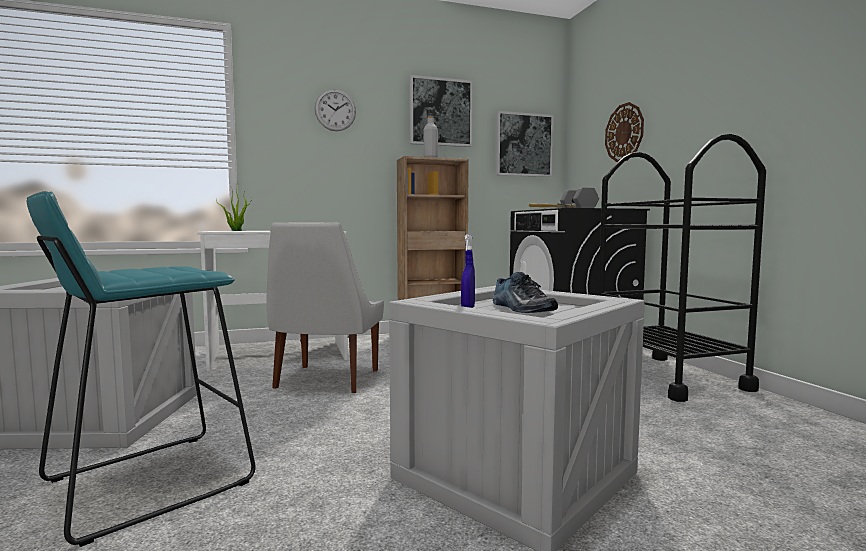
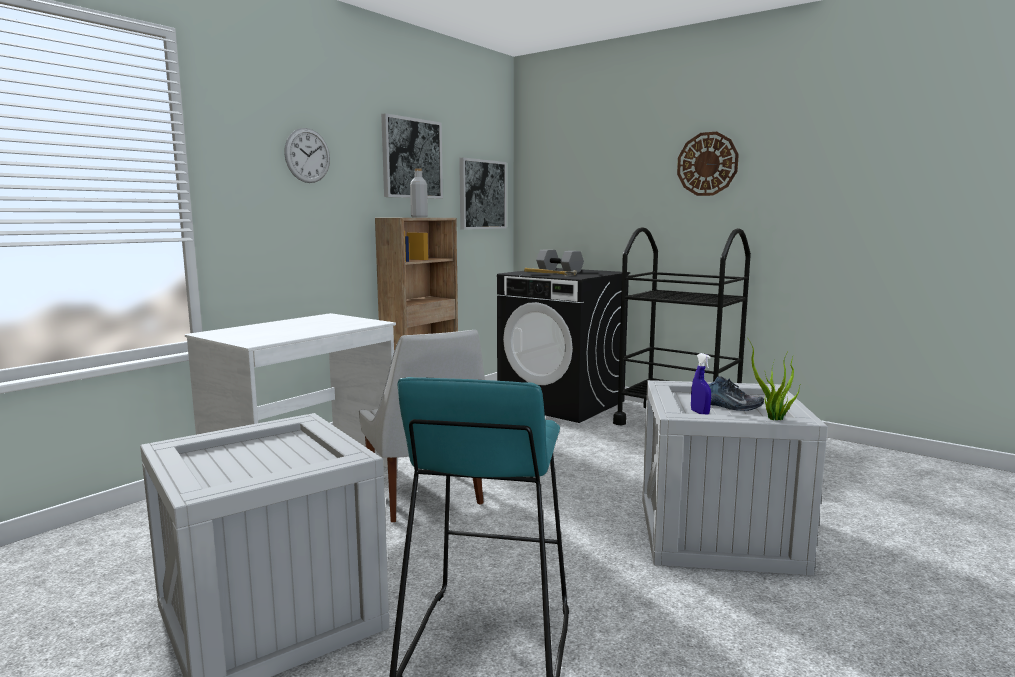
camera: 35 degrees left, 5 degrees up
(236, 231) = (263, 335): potted plant -> potted plant (773, 418)
(624, 132) = (595, 195): wall clock -> wall clock (707, 164)

